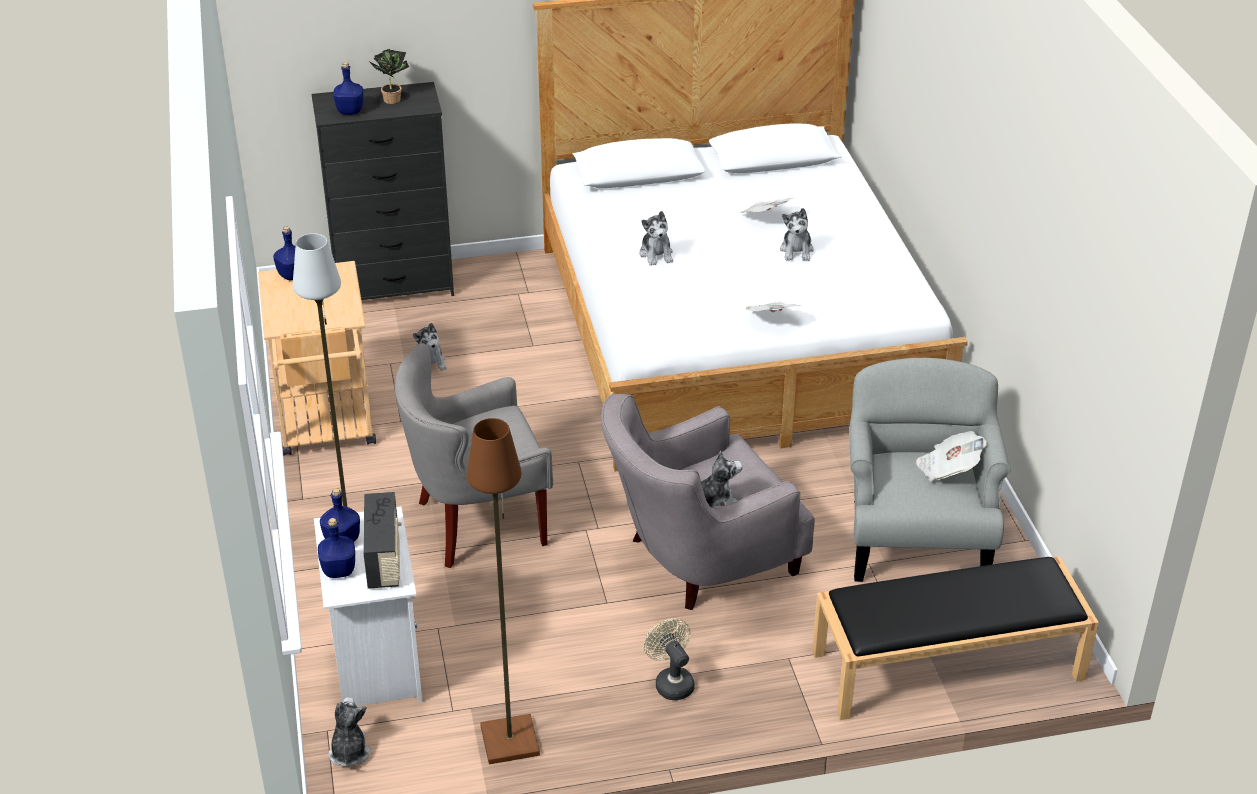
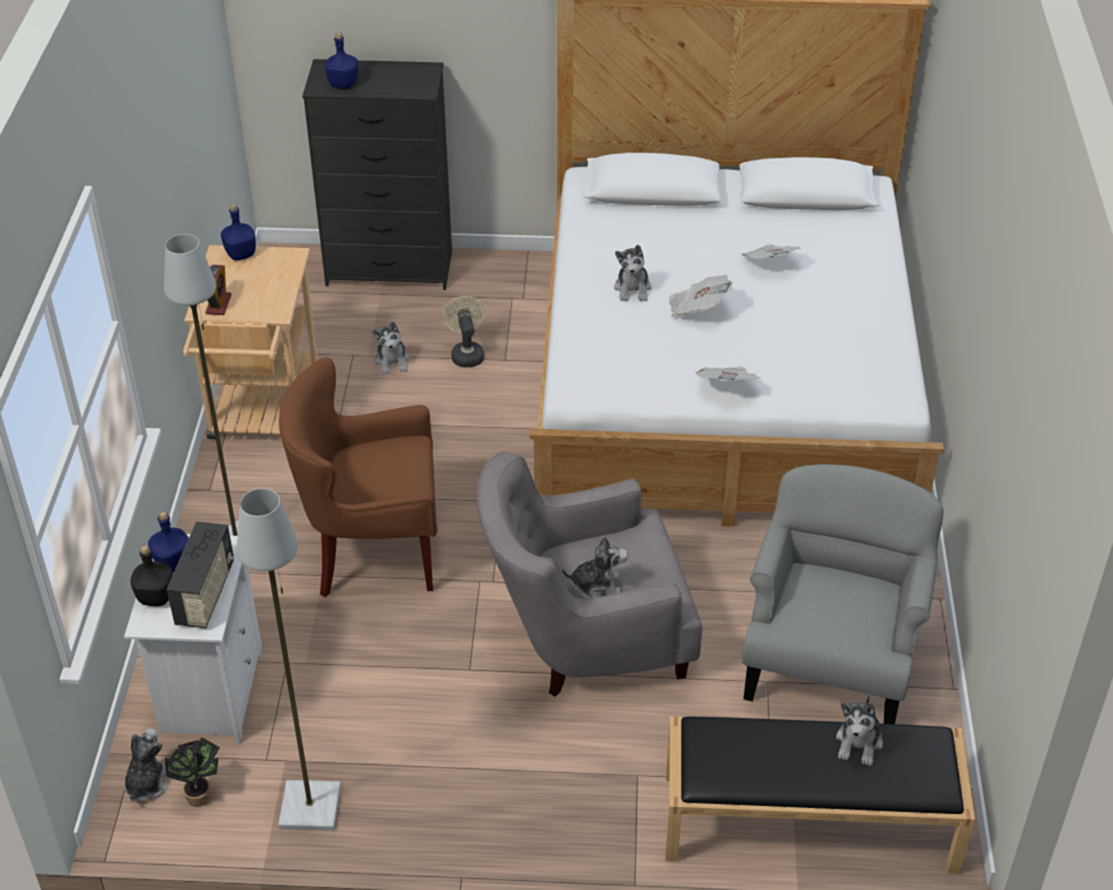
camera: 15 degrees right, 5 degrees up
(291, 319) = (218, 304): none -> alarm clock
(338, 570) = (155, 597): blue bottle -> black bottle
(392, 98) = (392, 76): potted plant -> potted plant (200, 794)
(477, 523) = (372, 552): grey armchair -> brown armchair
(510, 740) = (311, 806): brown floor lamp -> grey floor lamp
(671, 682) = (502, 776): beige fan -> beige fan (466, 353)
(797, 250) = (788, 309): plush toy -> plush toy (859, 742)
(948, 469) = (868, 598): newspaper -> newspaper (697, 309)

